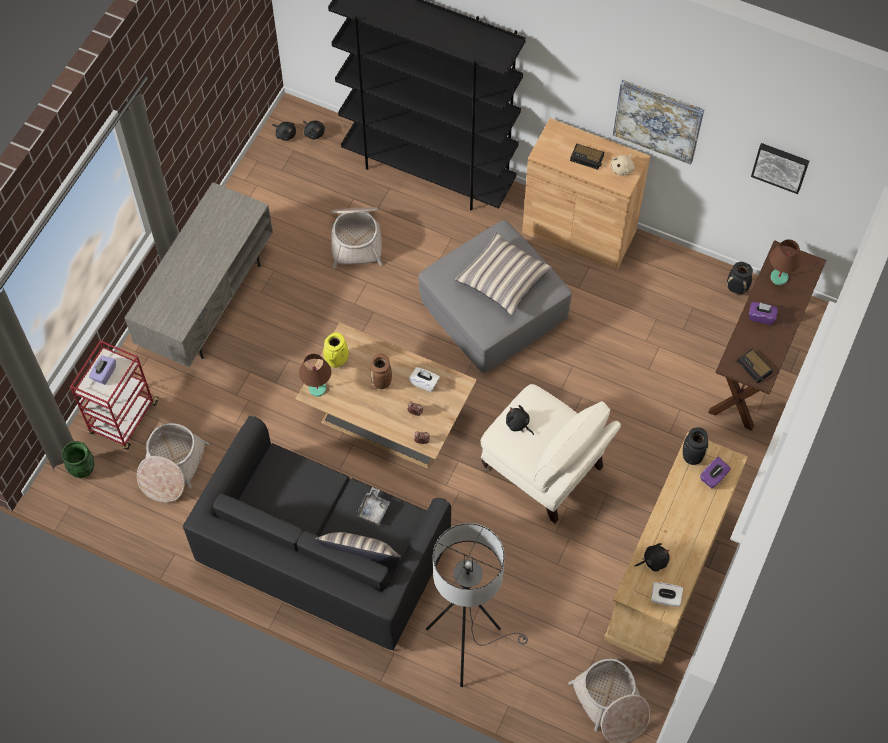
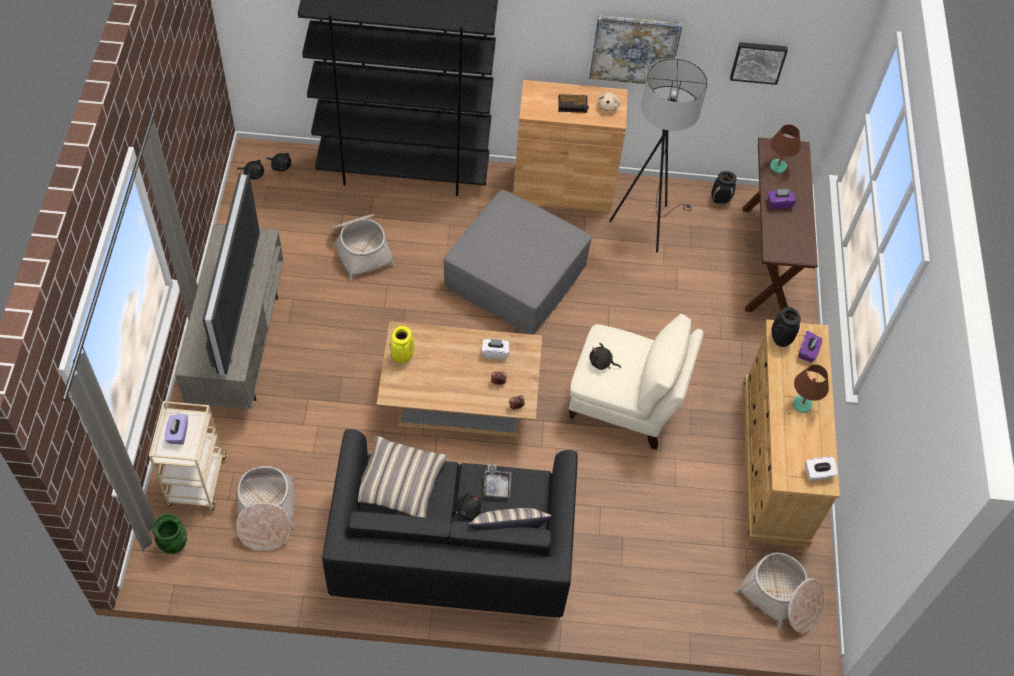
camera: 25 degrees left, 5 degrees down
(123, 419) = (197, 482): red cart -> beige cart
(196, 271) = (231, 311): none -> television
(317, 388) = (394, 388): brown table lamp -> brown table lamp (801, 404)
(382, 382) = (454, 364): brown vase -> none
(468, 644) = (626, 588): grey floor lamp -> grey floor lamp (647, 223)
(503, 279) = (526, 240): pillow -> pillow (399, 483)
(653, 561) = (791, 443): black plush toy -> black plush toy (466, 511)
(754, 368) = (794, 248): alarm clock -> none

